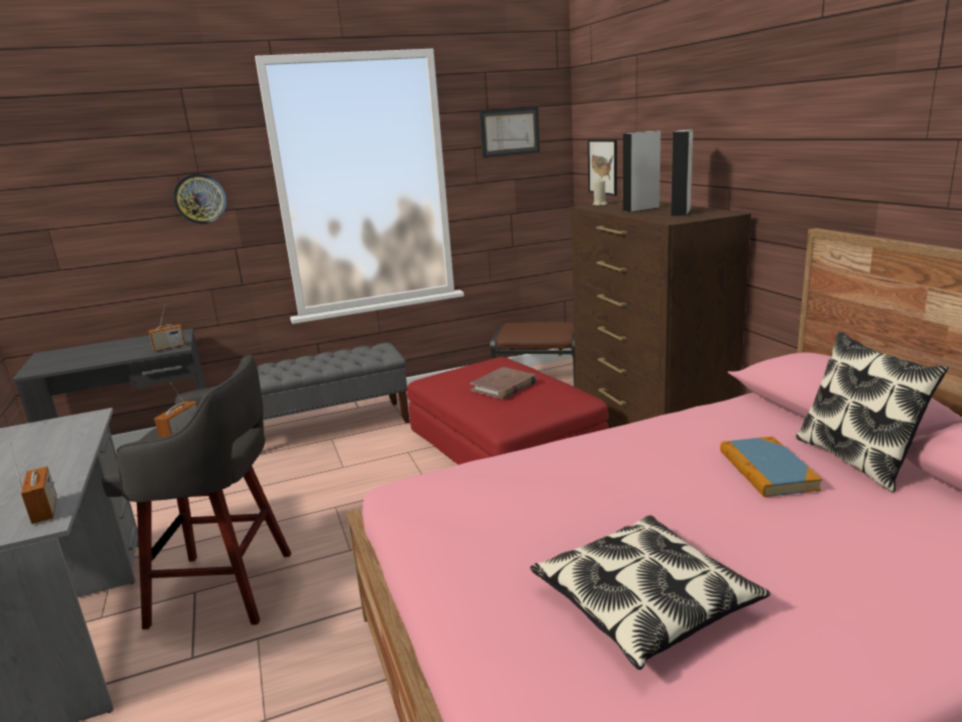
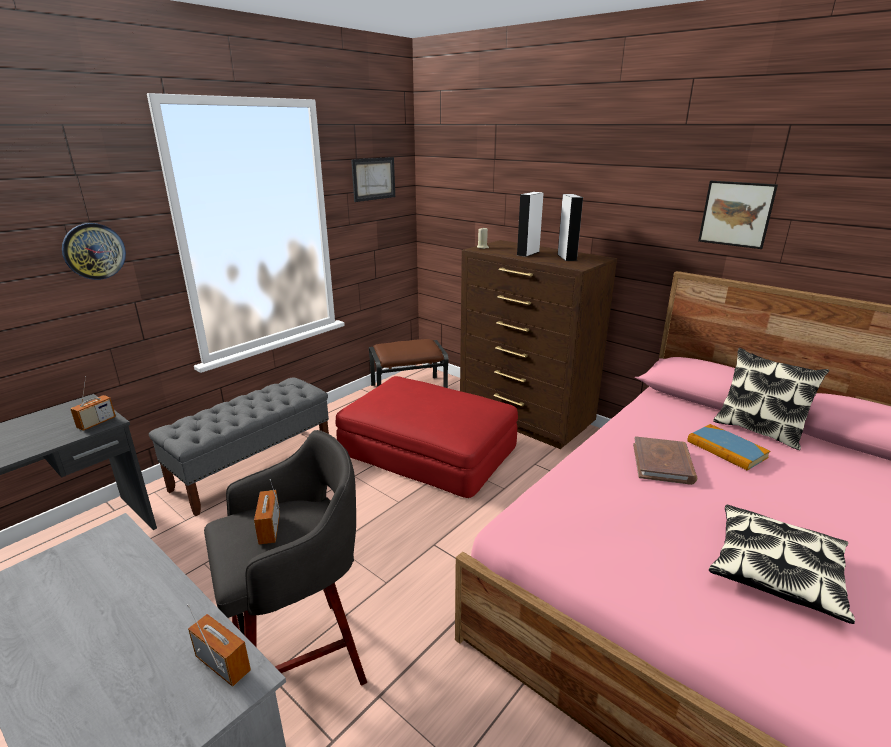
camera: 30 degrees left, 5 degrees up
(504, 386) = (435, 406): brown book -> brown book (663, 463)
(603, 167) = (454, 211): picture -> picture (736, 214)

